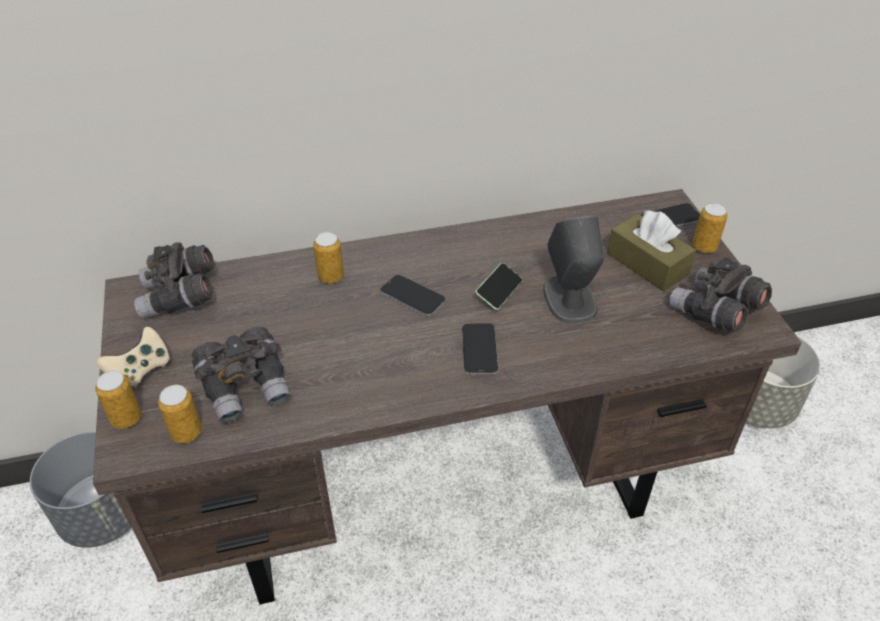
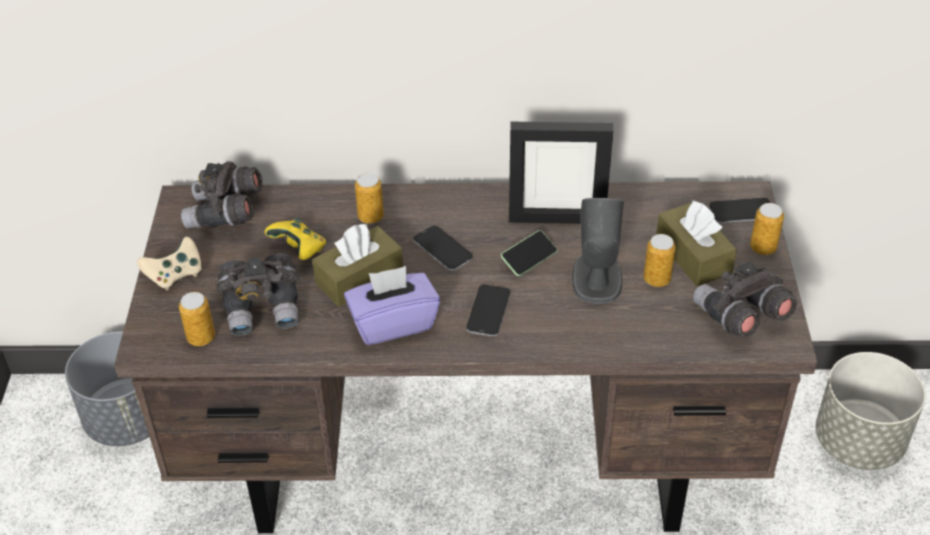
camera: 15 degrees right, 0 degrees up
(126, 418) = (153, 316): can -> can (657, 279)
(268, 321) = (299, 250): none -> yellow game controller
(338, 338) = (359, 278): none -> brown tissue box
(388, 379) = (393, 323): none -> purple tissue box
(509, 249) = (556, 217): none -> picture frame

